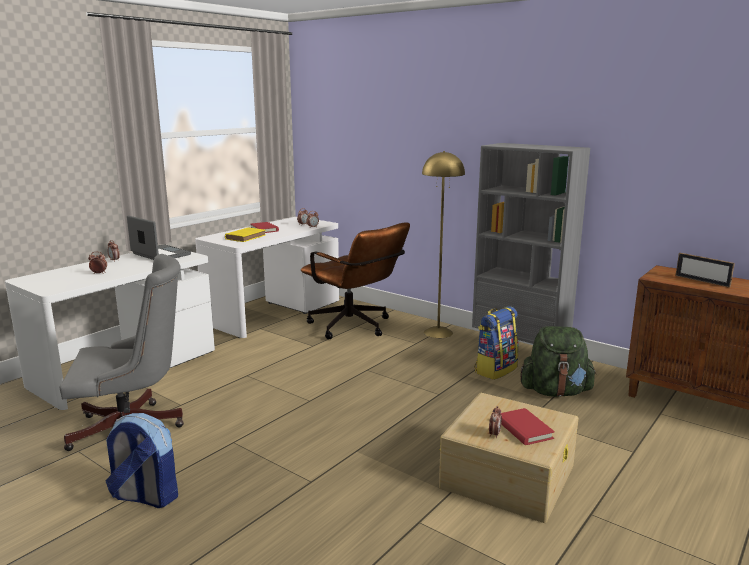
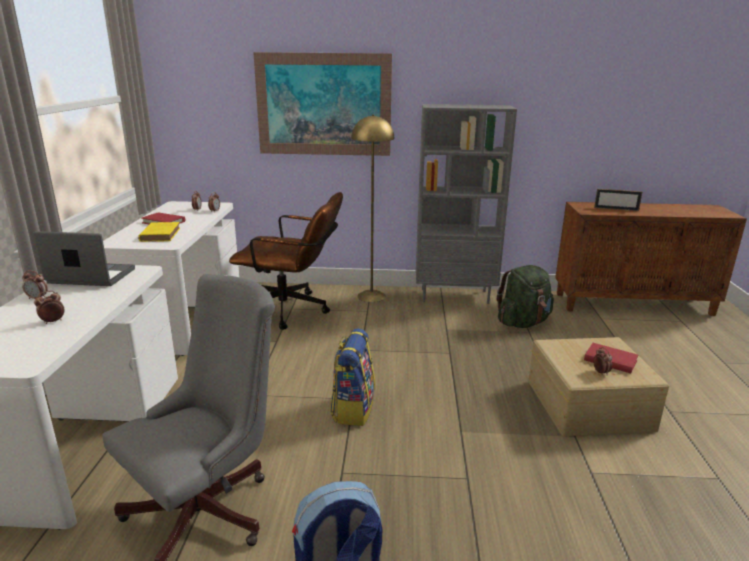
camera: 35 degrees left, 5 degrees up
(417, 140) = (323, 105): none -> picture
(495, 370) = (459, 317): backpack -> backpack (353, 409)

